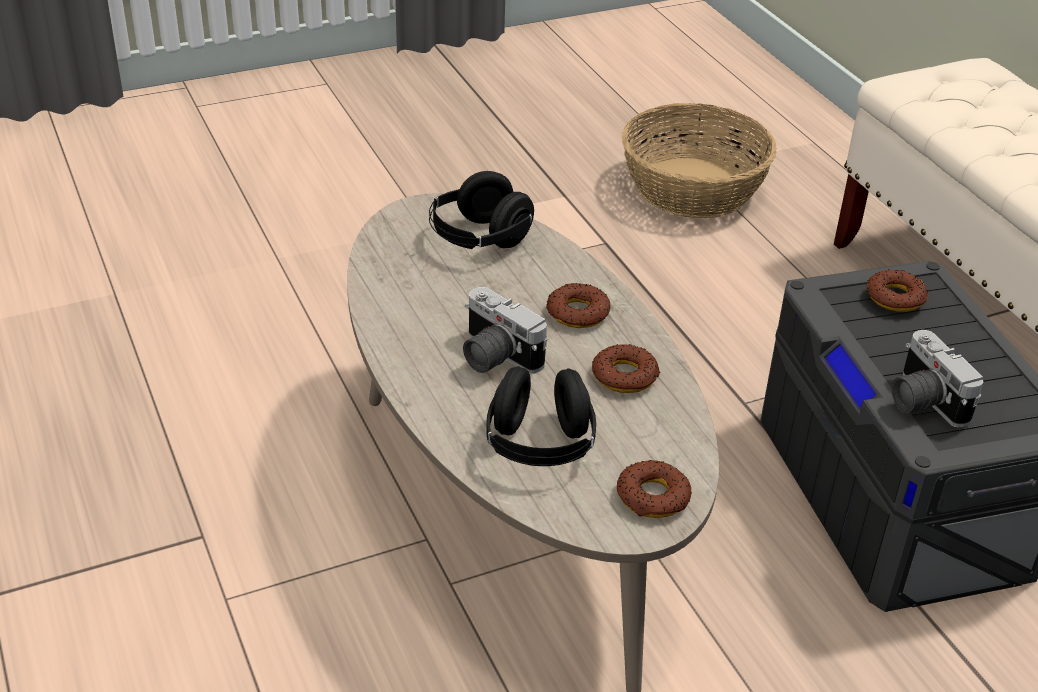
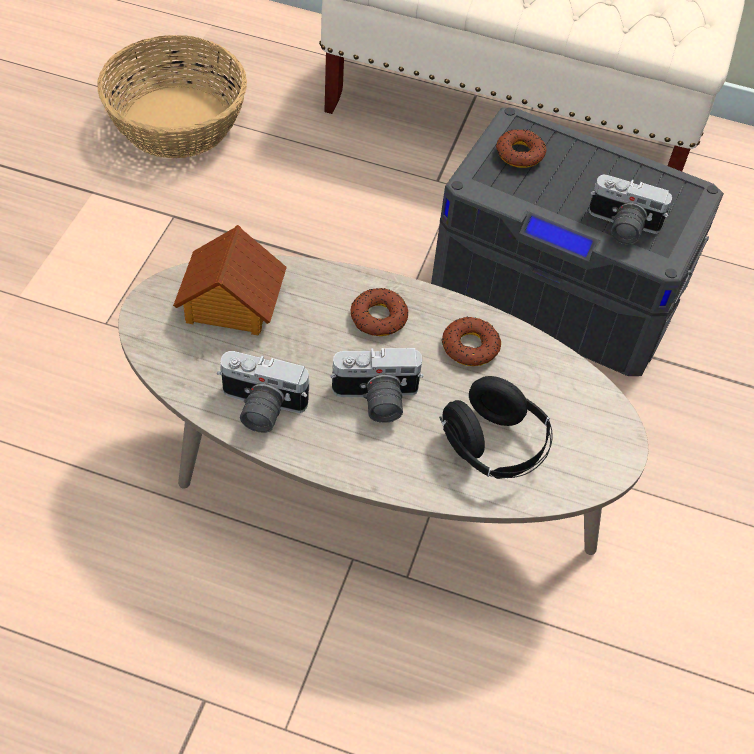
camera: 50 degrees left, 15 degrees up
(402, 306) = (260, 408): none -> camera
(479, 239) = (230, 303): black headphones -> toy house
(653, 497) = (598, 427): donut -> none

